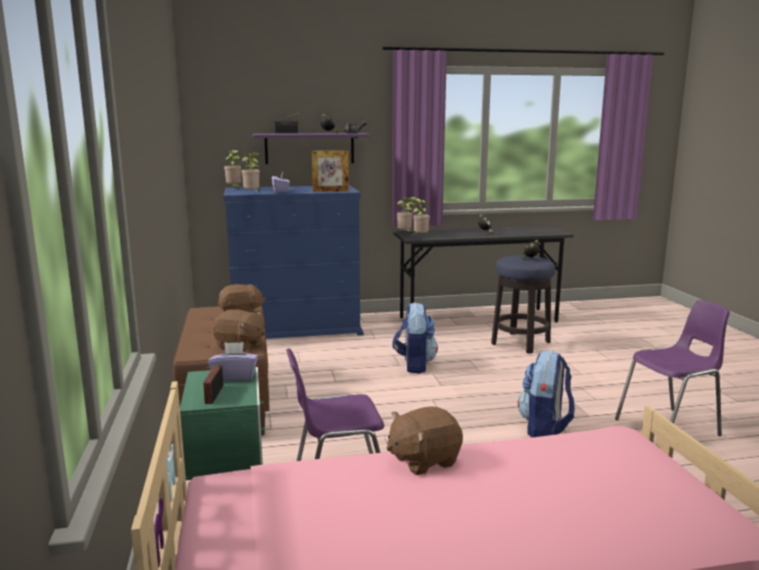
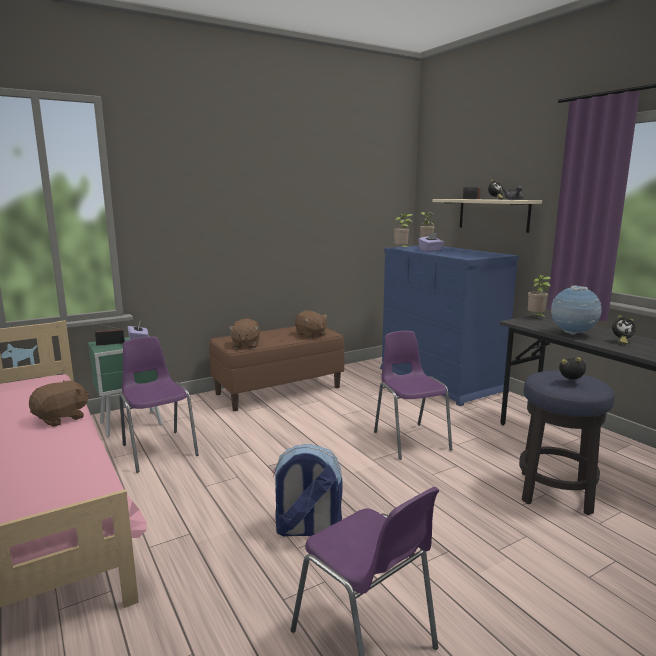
camera: 70 degrees right, 0 degrees up
(309, 148) = (493, 214): purple shelf -> beige shelf
(330, 191) = (456, 256): picture frame -> none
(414, 365) = (410, 440): backpack -> purple chair
(419, 237) = (529, 323): potted plant -> none
(423, 460) = (61, 418): brown plush toy -> brown plush toy turned 90 degrees clockwise
(460, 235) = (572, 334): none -> globe

